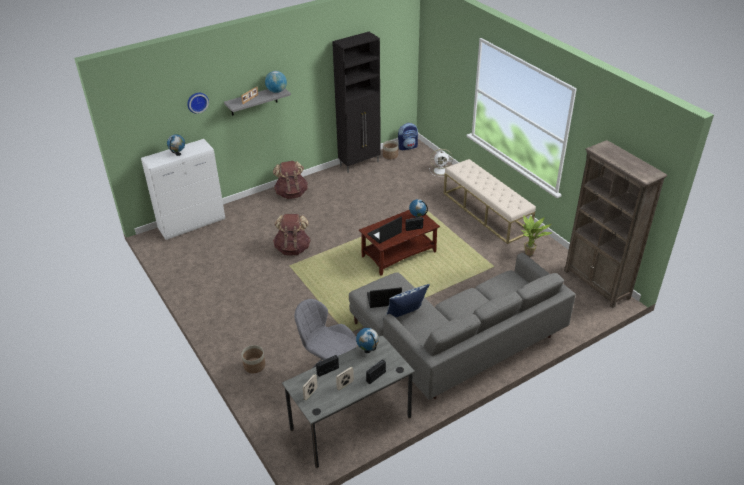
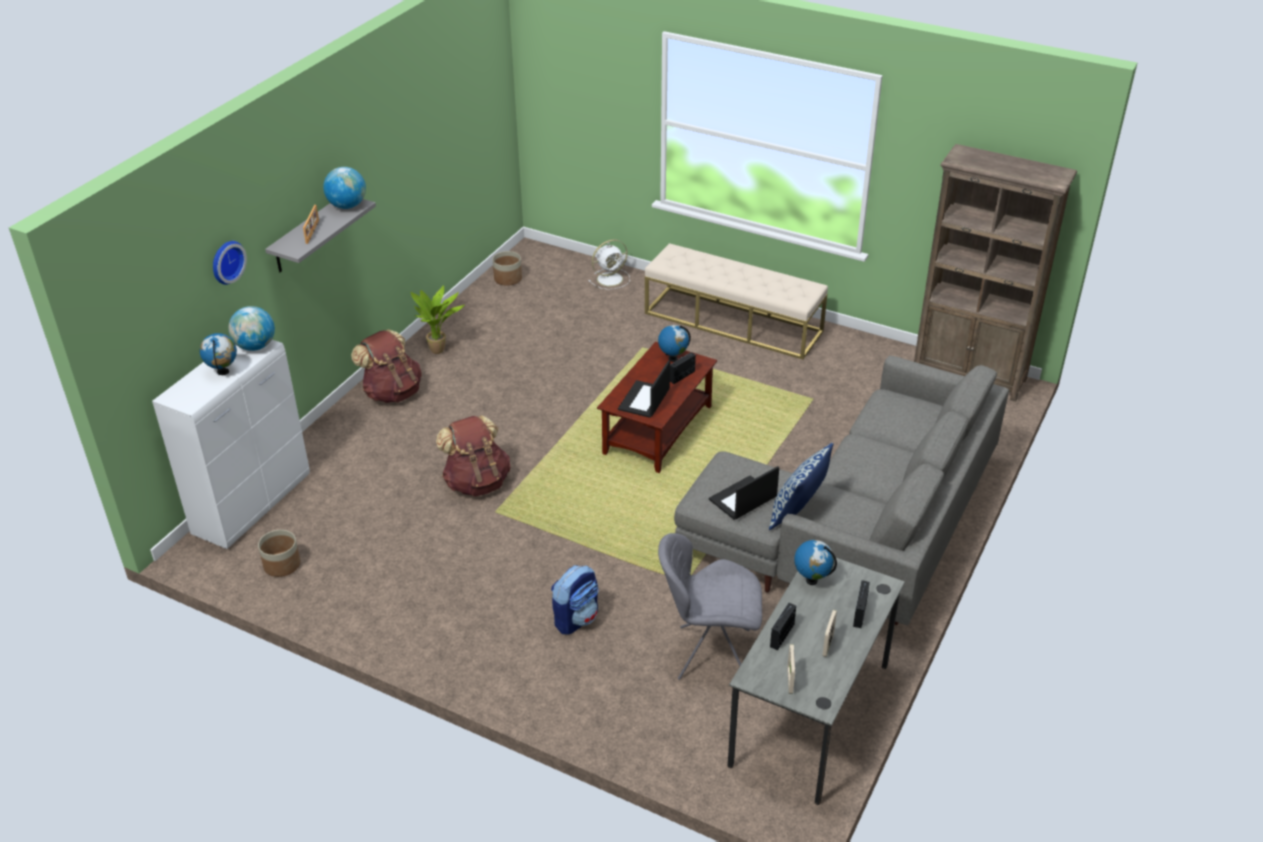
camera: 30 degrees left, 0 degrees up
(201, 147) = (255, 346): none -> globe
(254, 366) = (581, 695): planter -> planter (282, 565)
(360, 164) = (468, 307): black cabinet -> none
(408, 147) = (525, 257): backpack -> backpack (576, 618)
(530, 253) = (847, 362): potted plant -> potted plant (440, 350)

